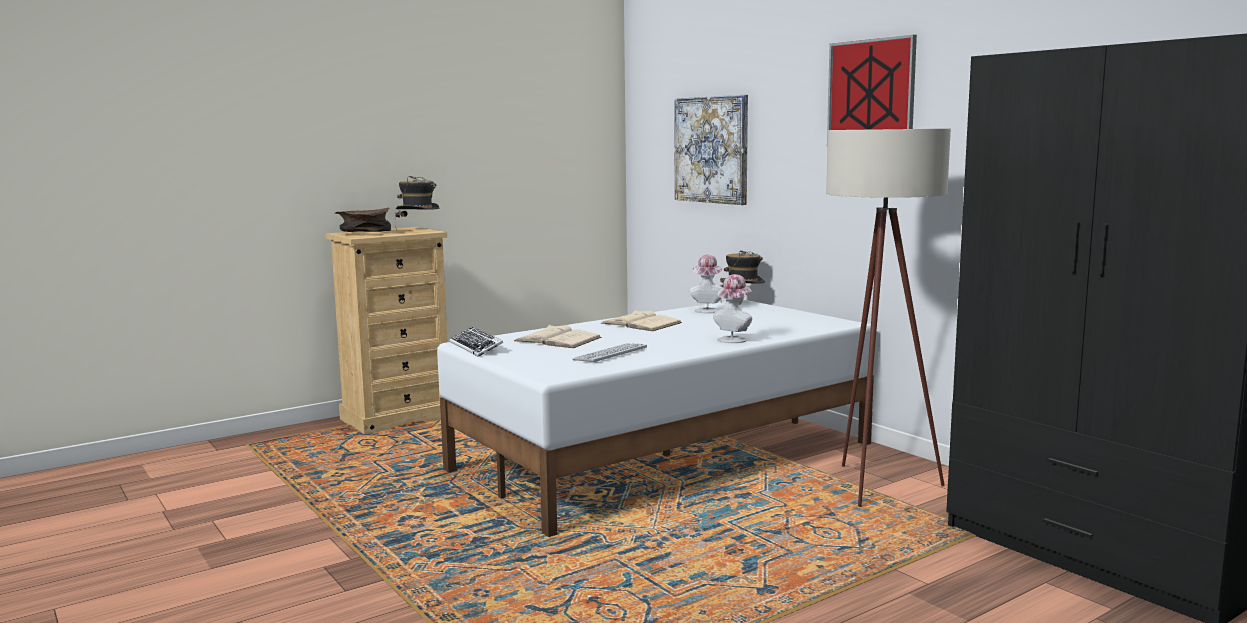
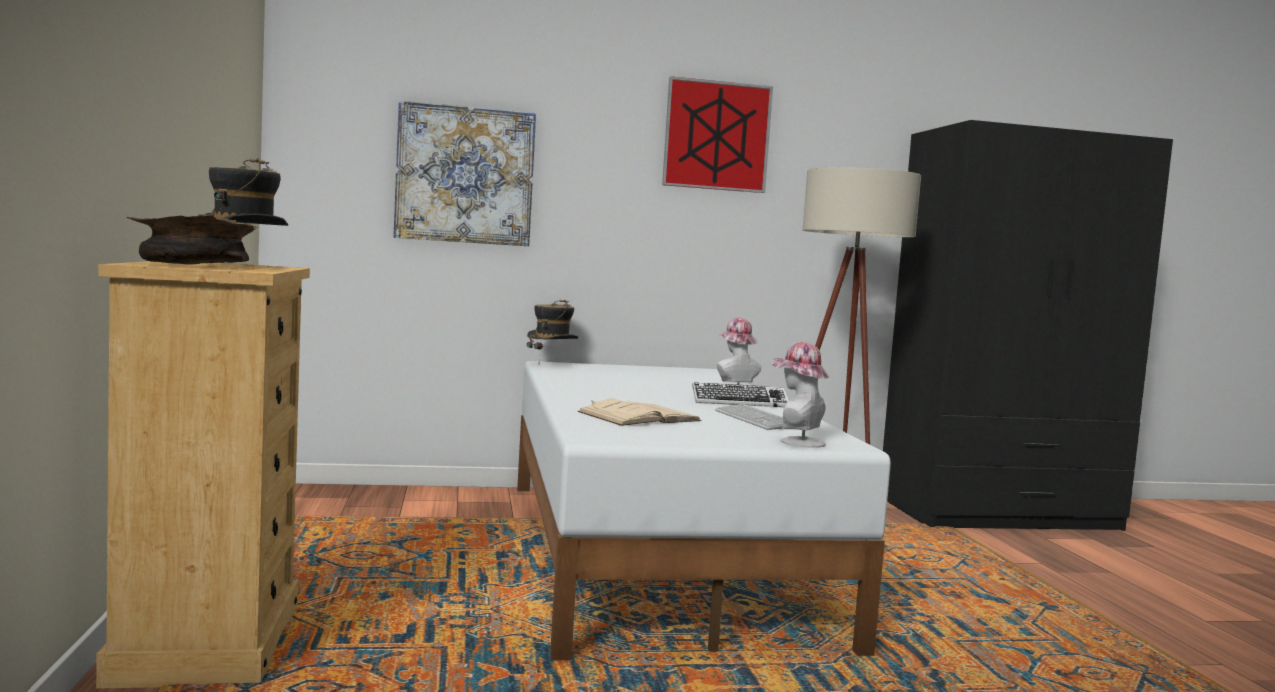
camera: 65 degrees left, 5 degrees down
(476, 347) = (631, 439): keyboard -> keyboard (739, 402)
(641, 323) = (598, 391): beige book -> none
(707, 310) = (569, 373): hat -> hat (796, 441)

